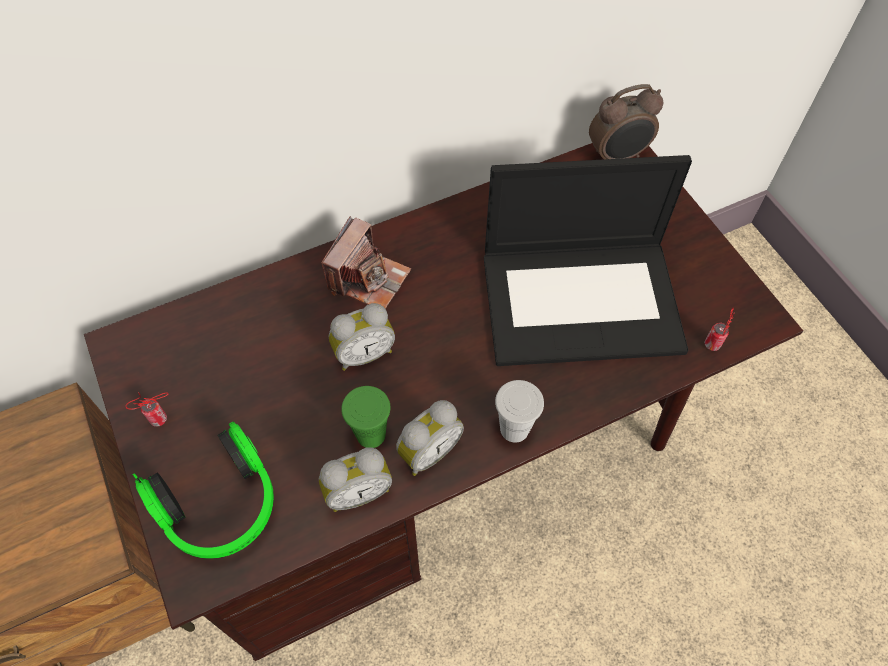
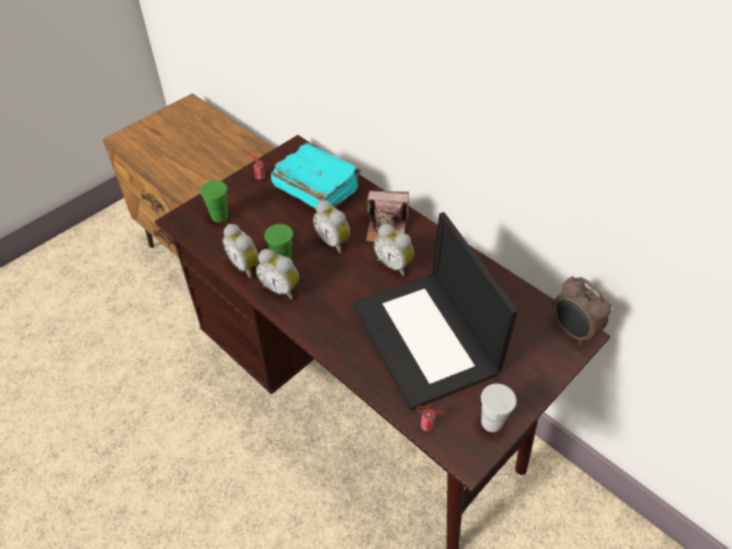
camera: 70 degrees right, 10 degrees down
(222, 507) = (219, 216): headphones -> green cup
(235, 344) = (316, 189): none -> turquoise book
(442, 292) = (394, 264): none -> alarm clock
(514, 429) = (311, 326): white cup -> white cup (491, 422)

